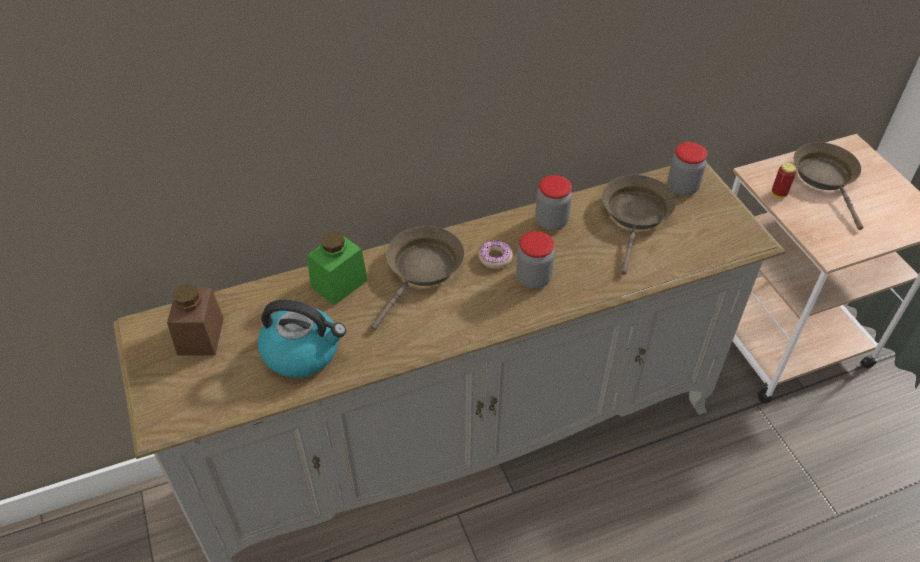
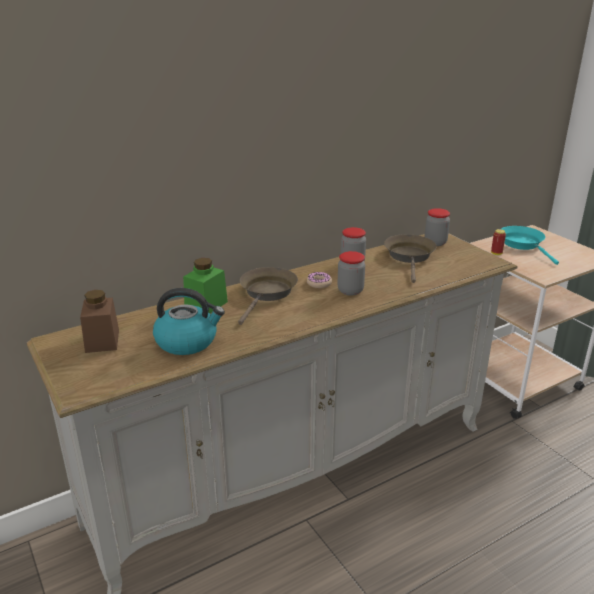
camera: 10 degrees left, 20 degrees down
(826, 178) = (523, 244): brown frying pan -> turquoise frying pan

